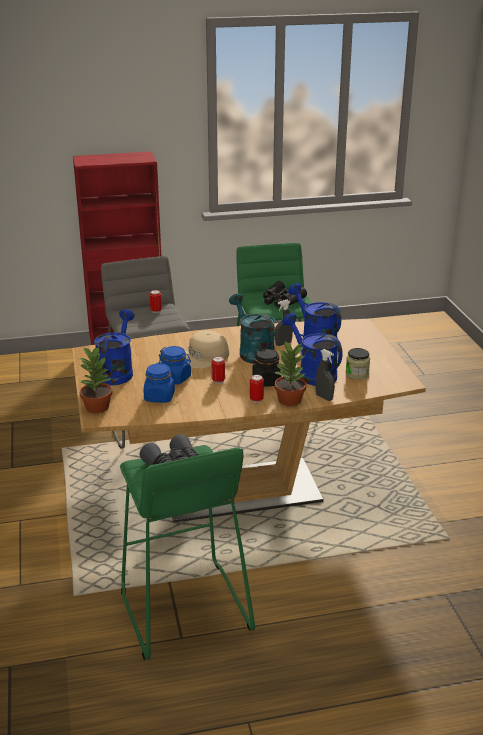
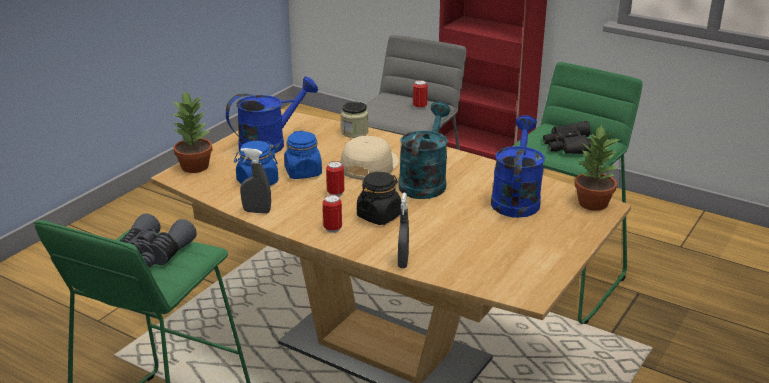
camera: 45 degrees right, 0 degrees up
(204, 357) = (368, 165): beige cap -> beige cap turned 105 degrees clockwise
(283, 344) = (472, 188): grey spray bottle -> grey spray bottle (257, 211)
(290, 400) = (362, 246): potted plant -> potted plant (592, 204)
(312, 373) = (441, 232): blue watering can -> none
(357, 374) = (488, 257): jar -> jar (354, 132)

